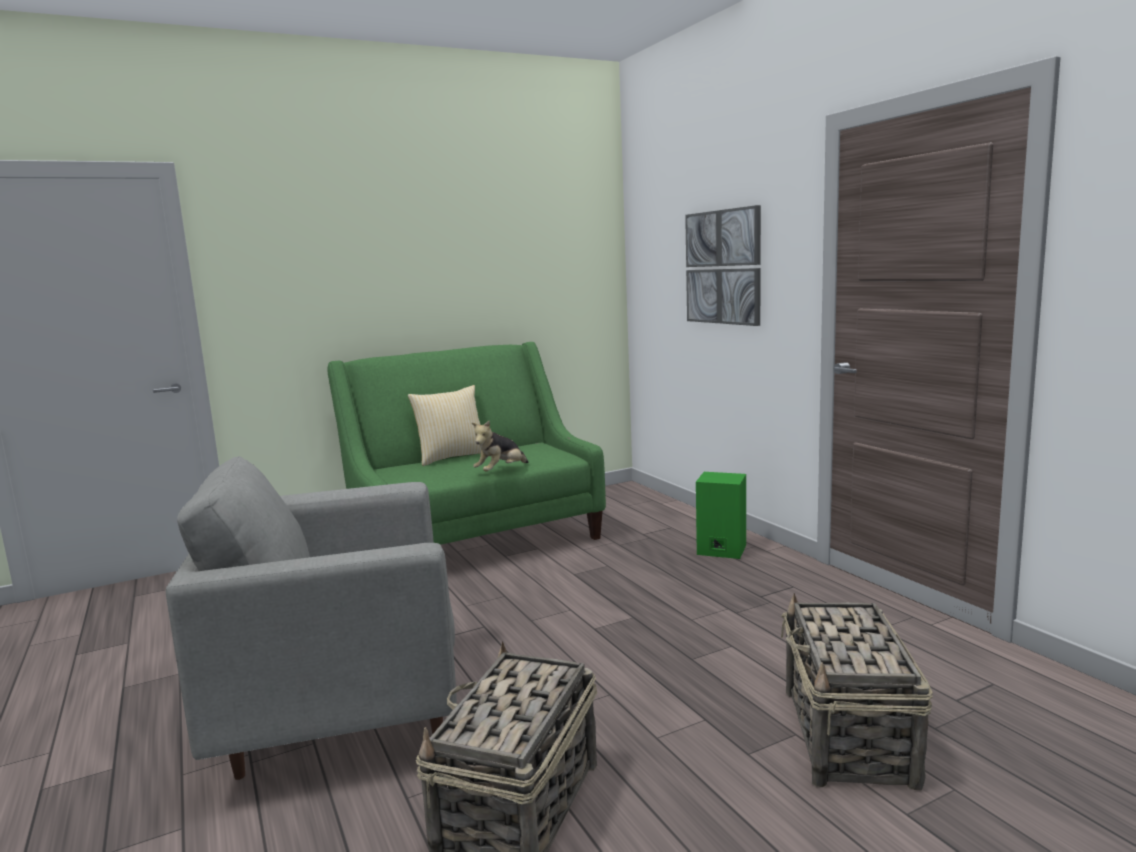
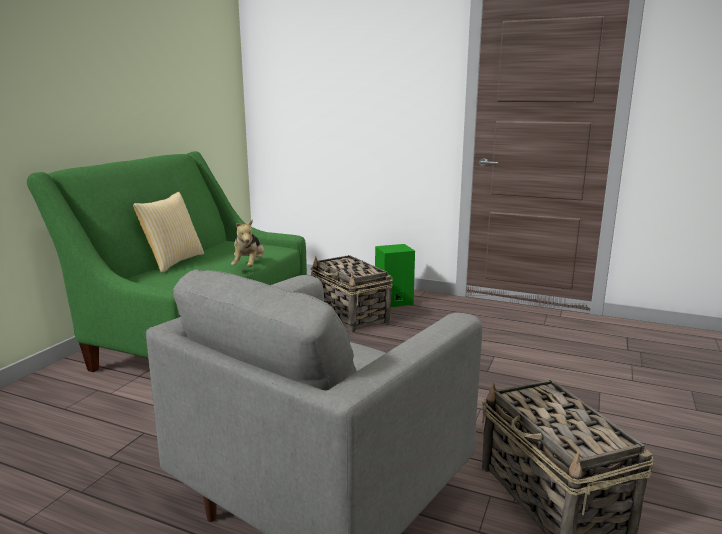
camera: 40 degrees left, 5 degrees up
(723, 267) = (364, 90): picture -> none
(848, 737) = (621, 384): basket -> basket (351, 316)

